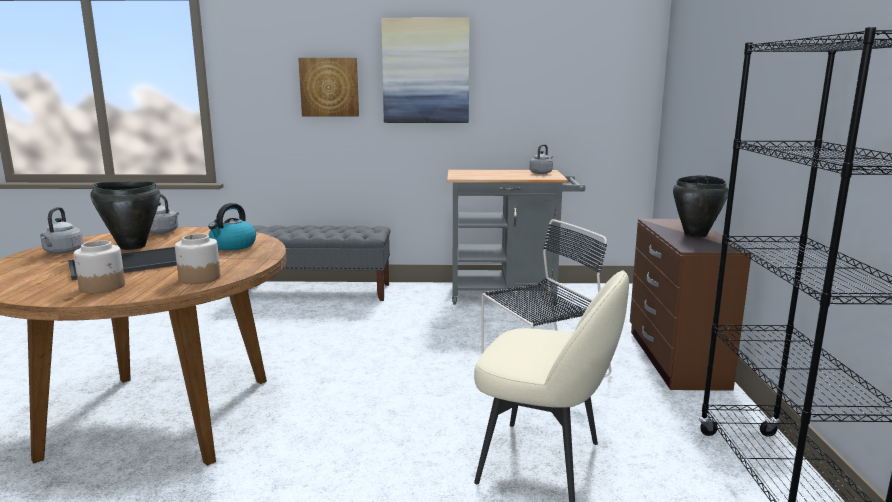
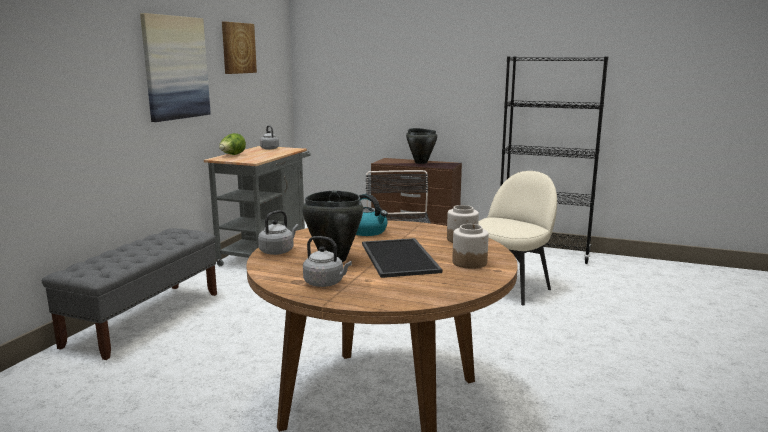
camera: 70 degrees left, 0 degrees up
(329, 87) = (101, 88): picture -> picture (238, 48)
(482, 171) = (232, 155): none -> lettuce

